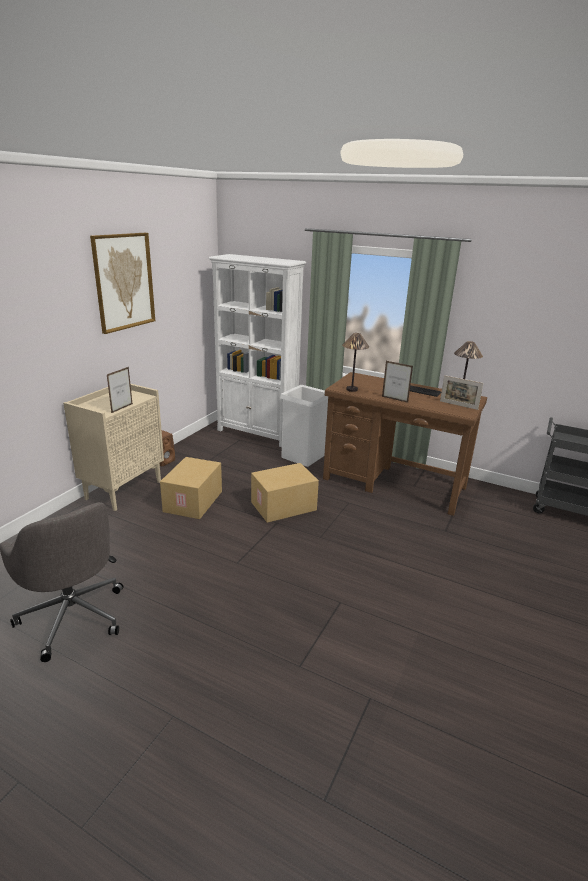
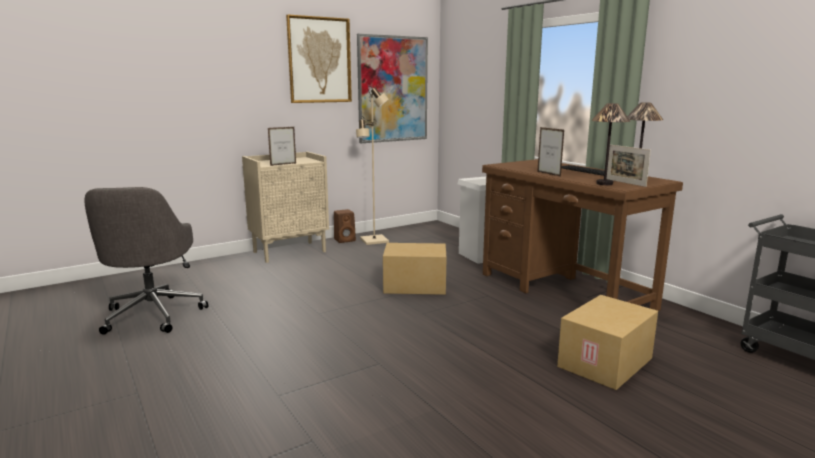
camera: 30 degrees right, 10 degrees down
(185, 300) = (393, 89): none -> picture
(192, 456) = (374, 240): none -> beige floor lamp
(194, 502) = (336, 268): cardboard box -> cardboard box (606, 363)
(257, 433) = (455, 234): white bookcase -> none
(351, 389) = (511, 166): table lamp -> table lamp (604, 183)

